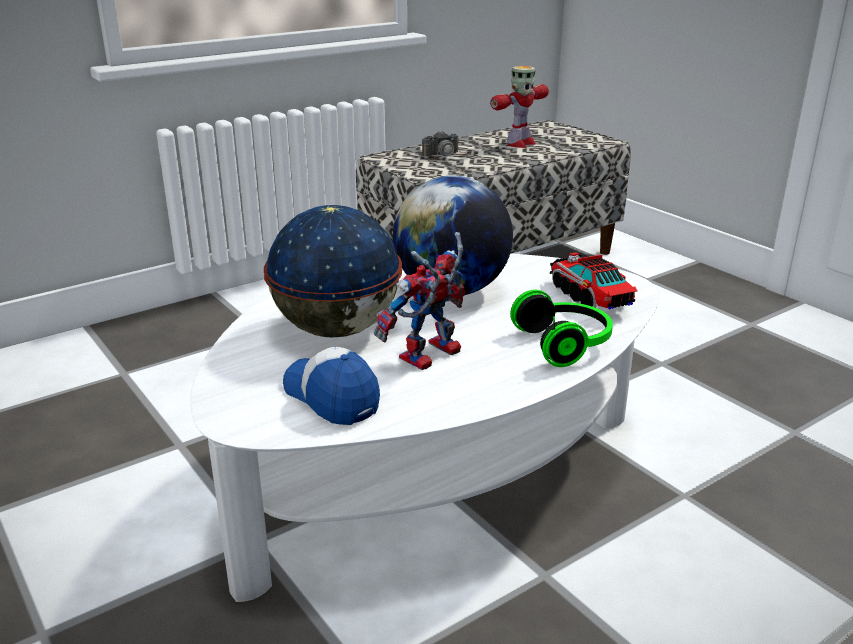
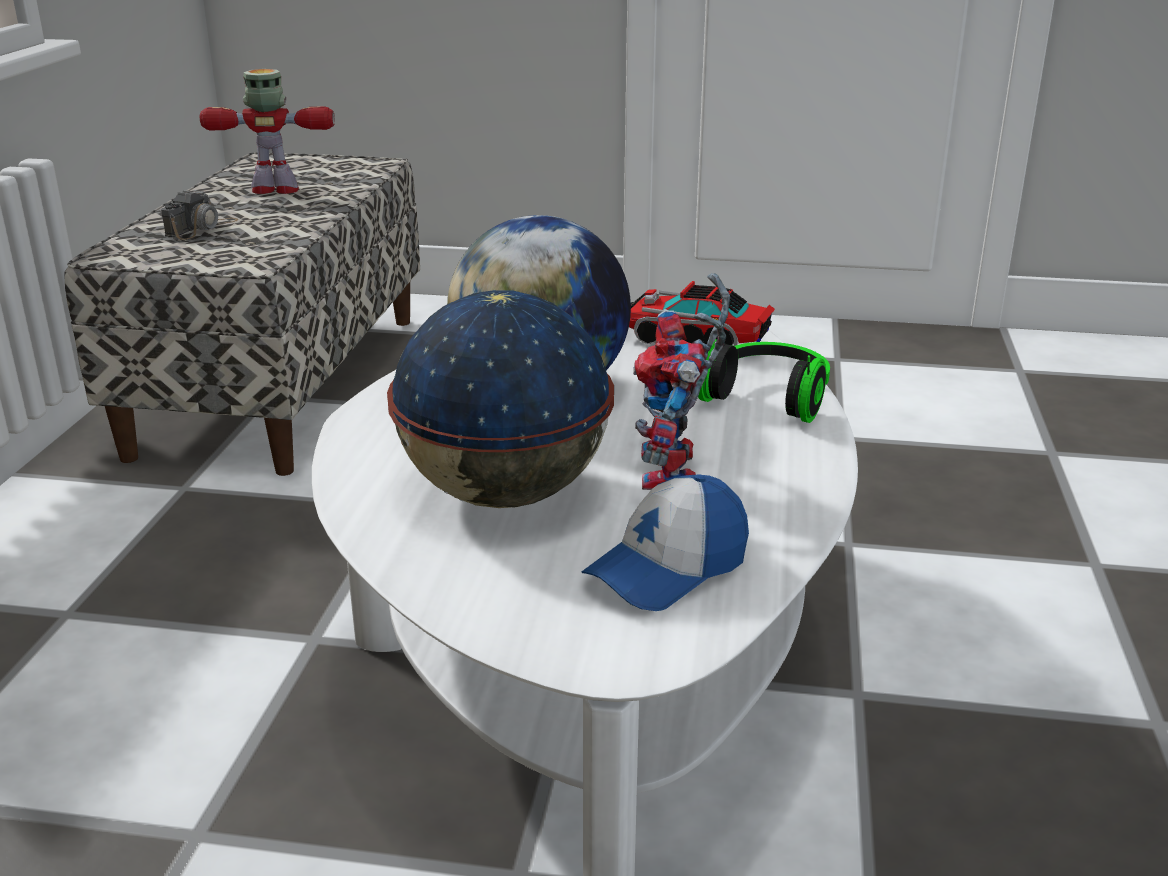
camera: 45 degrees left, 0 degrees up
(332, 397) = (667, 569): cap -> cap turned 45 degrees counterclockwise
(520, 144) = (277, 190): toy robot -> toy robot turned 90 degrees counterclockwise

